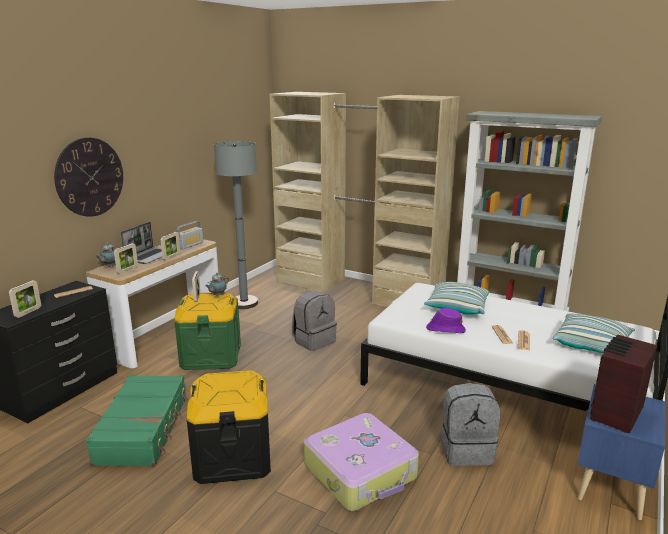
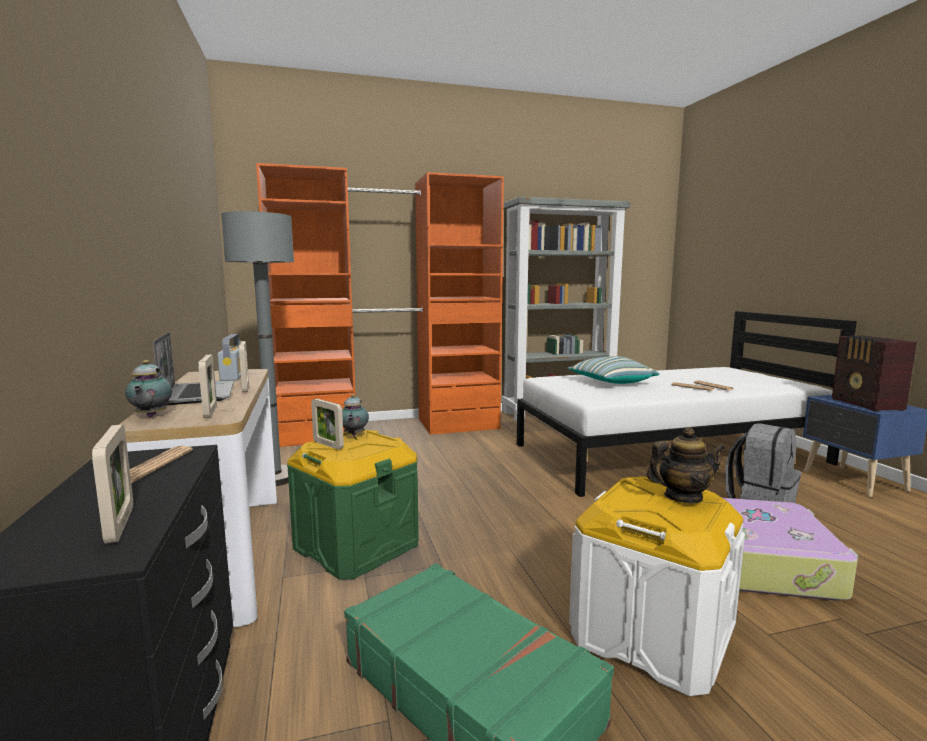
camera: 45 degrees left, 10 degrees down
(90, 177) = (96, 206): wall clock -> none
(233, 456) = (651, 634): black storage box -> white storage box
(240, 390) = (682, 497): none -> teapot
(314, 341) = (448, 481): grey backpack -> none
(358, 290) = (391, 429): beige wardrobe -> orange wardrobe
(445, 329) = (652, 395): purple hat -> none
(591, 345) = (742, 379): pillow -> none

